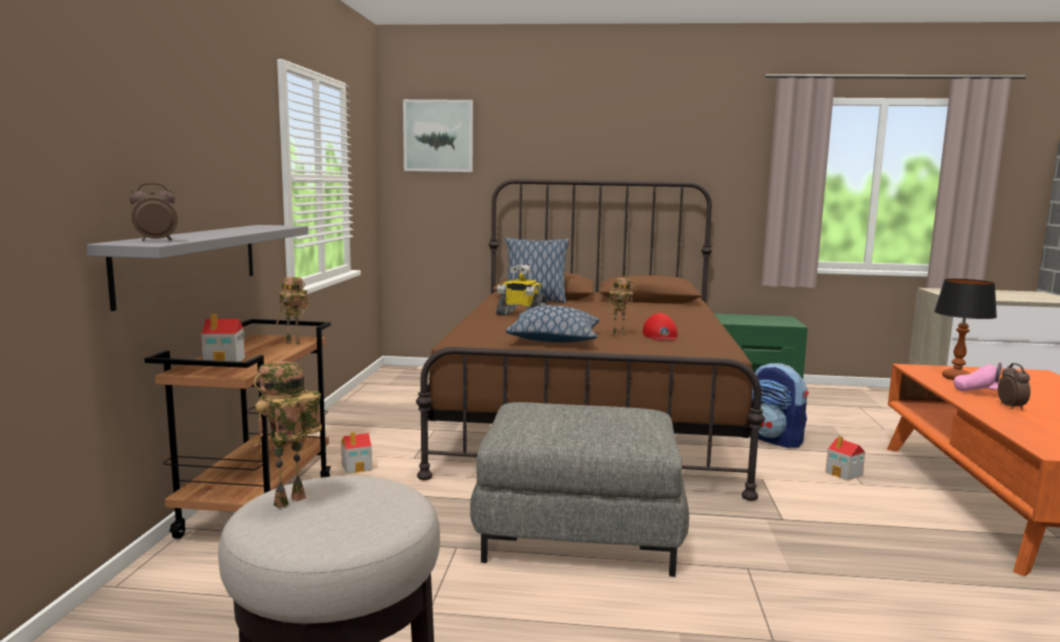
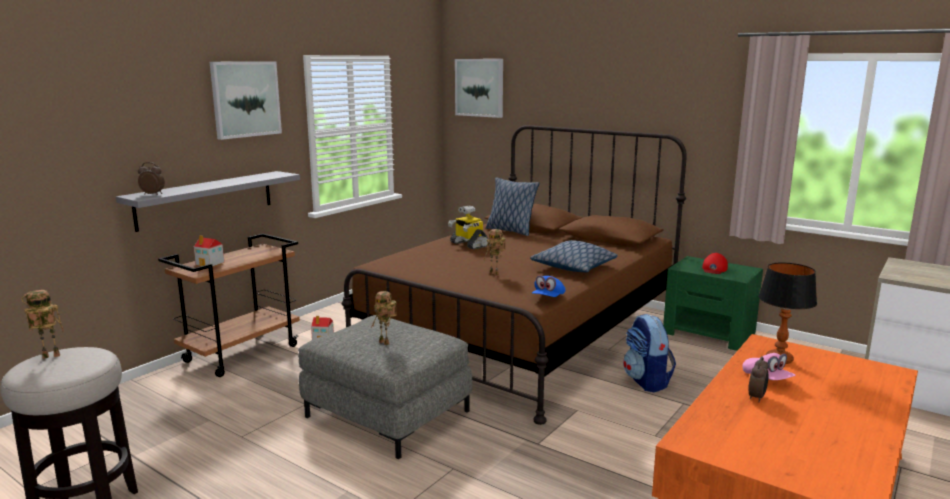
camera: 30 degrees right, 5 degrees up
(229, 108) = (245, 99): none -> picture
(295, 343) = (268, 254): toy robot -> toy robot (385, 342)
(555, 339) = (440, 271): pillow -> pillow (574, 267)
(660, 336) = (525, 279): red cap -> red cap (714, 269)
(726, 348) = (548, 298): none -> blue cap
(844, 474) = (655, 423): toy house -> none

